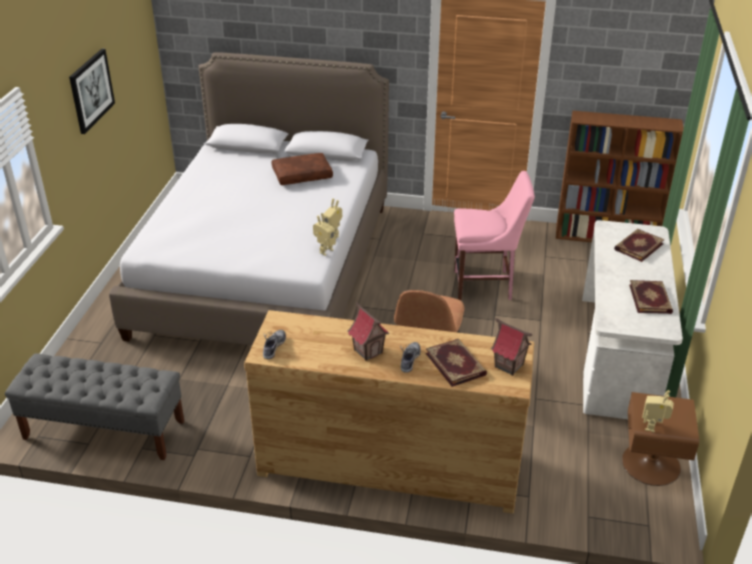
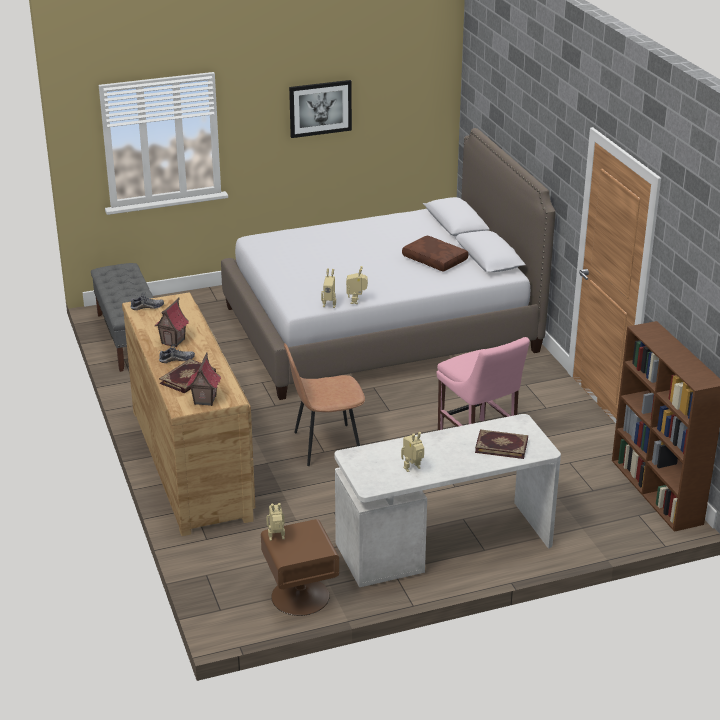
camera: 60 degrees right, 5 degrees down
(651, 299) = (413, 469): book -> toy robot

